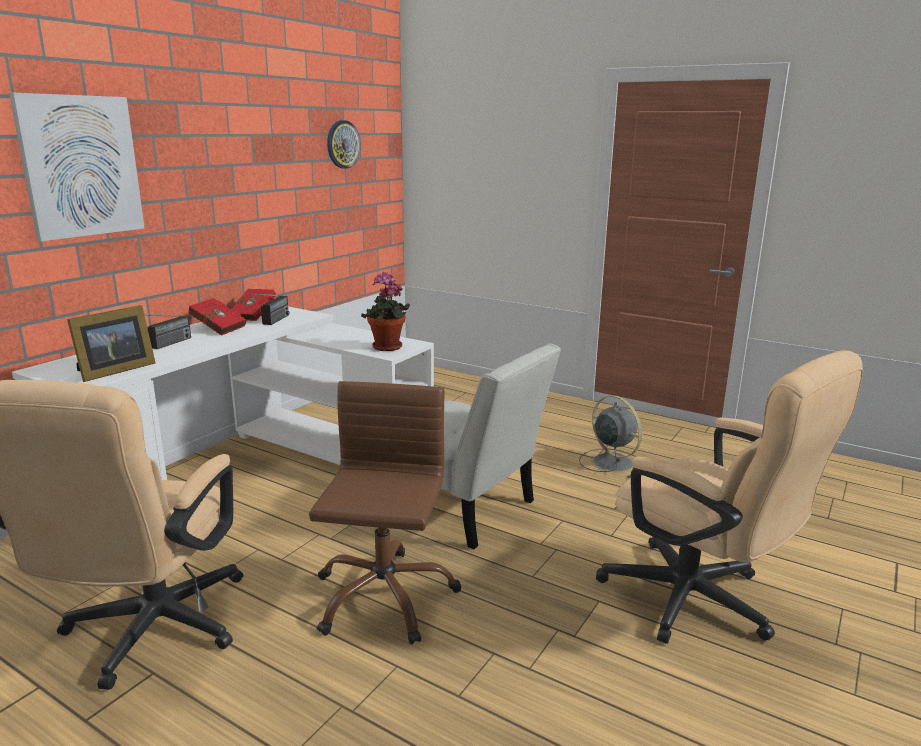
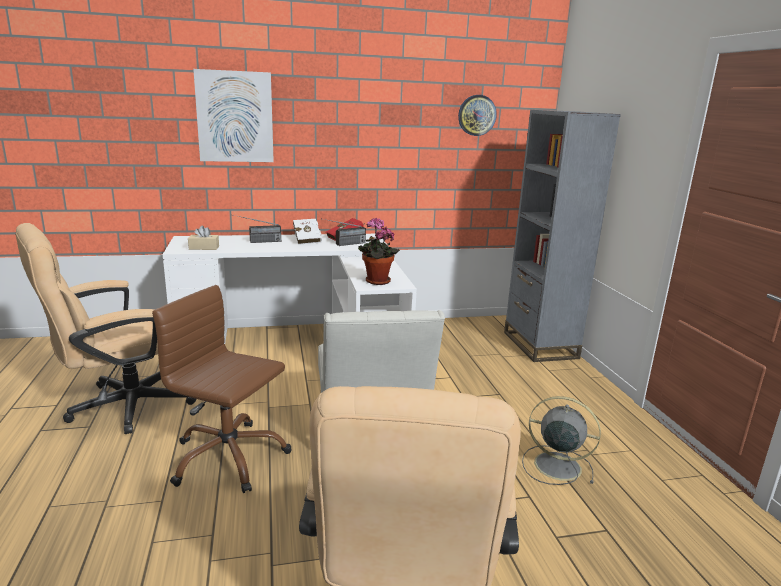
camera: 45 degrees right, 0 degrees up
(113, 371) = (204, 248): picture frame -> beige tissue box
(217, 328) = (307, 240): red book -> white book
(383, 597) = (228, 458): brown office chair -> brown office chair turned 120 degrees counterclockwise
(458, 383) = (539, 345): none -> grey bookcase
(611, 462) = (555, 465): grey fan -> grey fan turned 75 degrees counterclockwise

